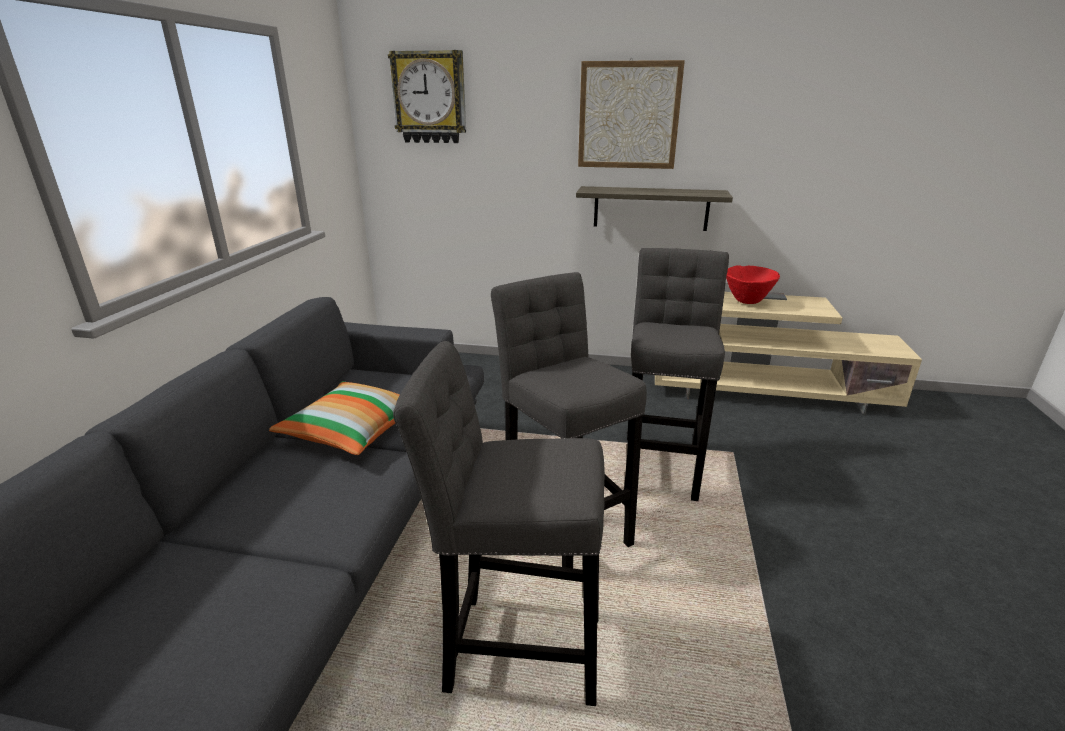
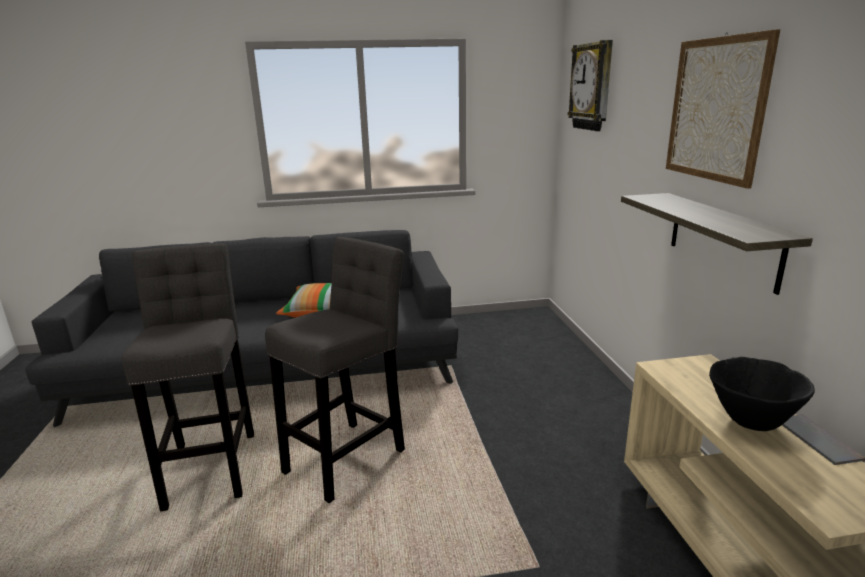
camera: 70 degrees right, 5 degrees down
(662, 463) = (473, 504): grey stool -> none
(747, 301) = (750, 421): red bowl -> black bowl

